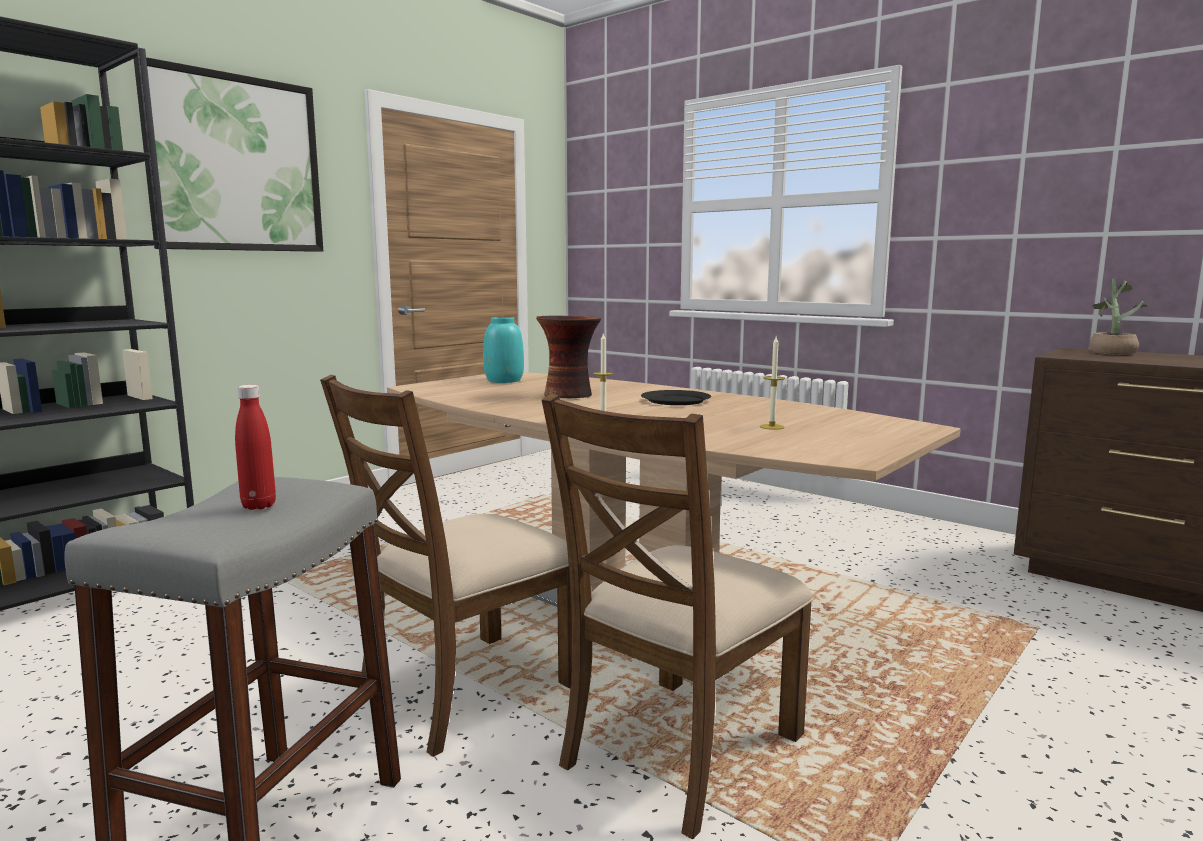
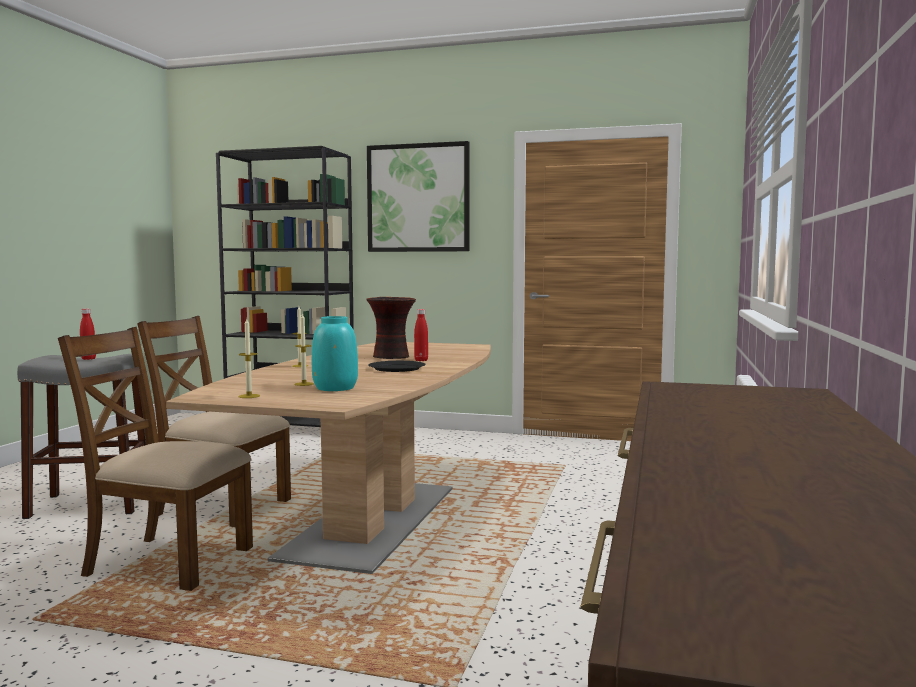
camera: 65 degrees right, 5 degrees down
(504, 380) = (439, 347): turquoise vase -> turquoise vase (336, 388)
(617, 391) = (421, 360): none -> red bottle
(855, 444) = (249, 396): none -> candle
(1111, 352) = (793, 399): potted plant -> none

